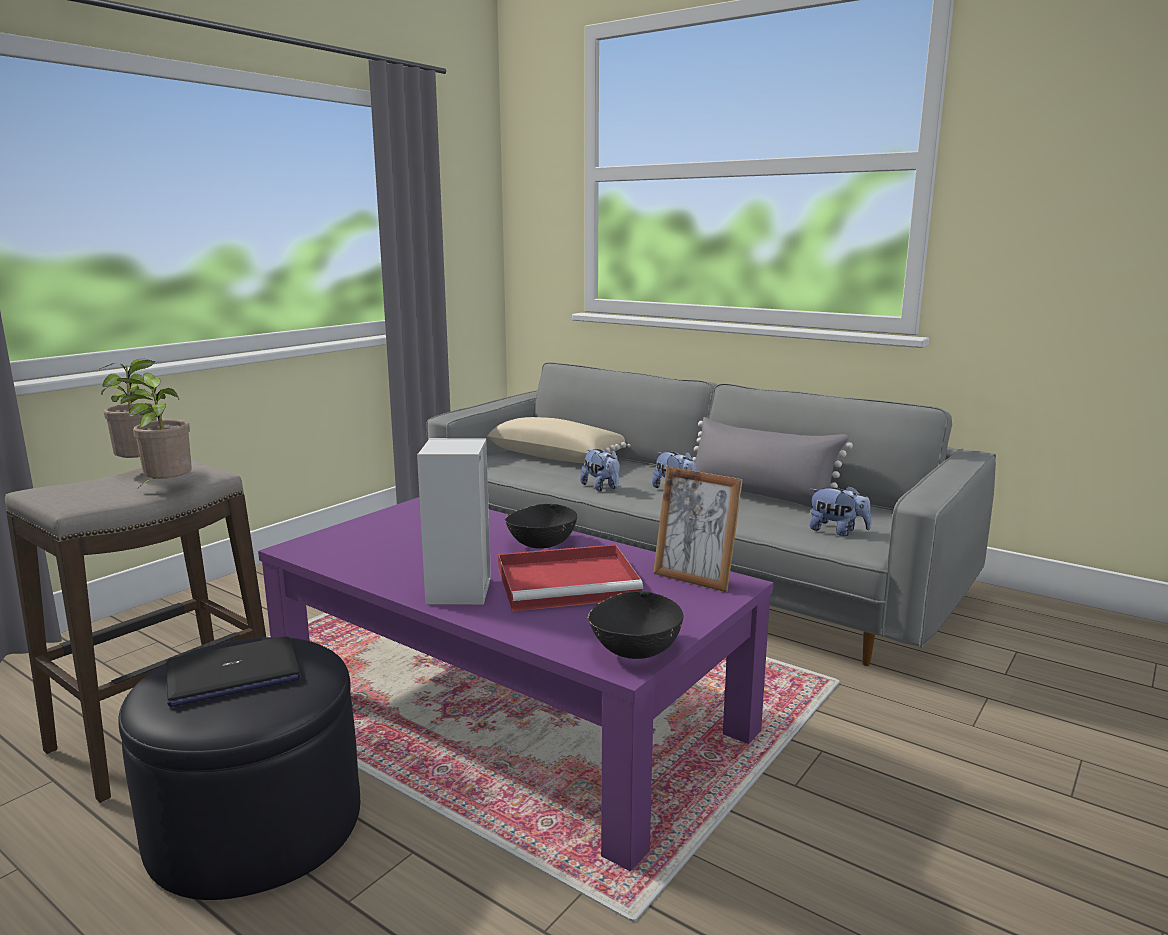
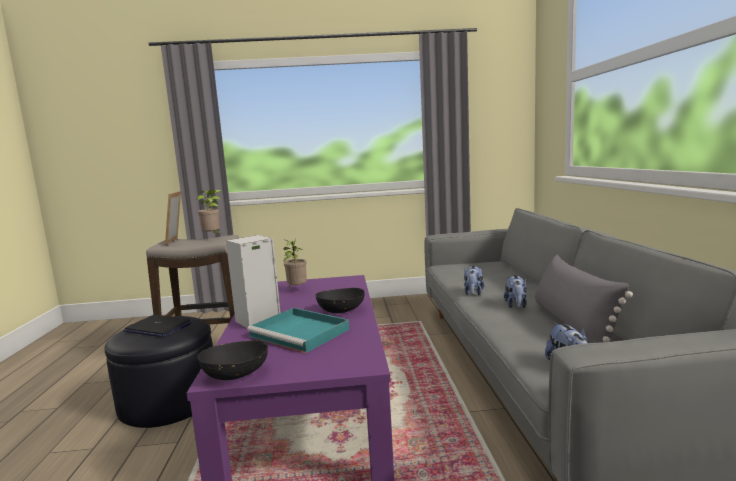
camera: 50 degrees right, 5 degrees down
(166, 490) = (195, 245): potted plant -> potted plant (296, 290)
(558, 457) = (495, 271): beige pillow -> none
(570, 583) = (301, 333): red tray -> turquoise tray
(694, 579) = (354, 354): picture frame -> picture frame (176, 241)

